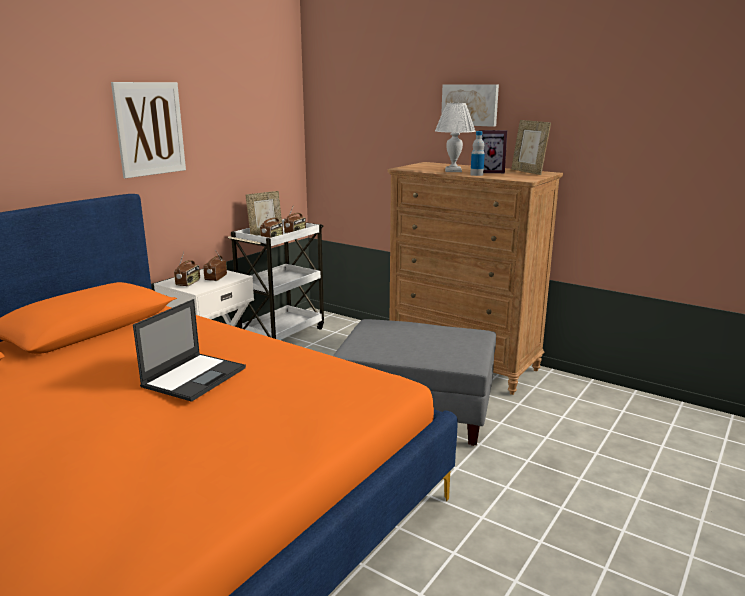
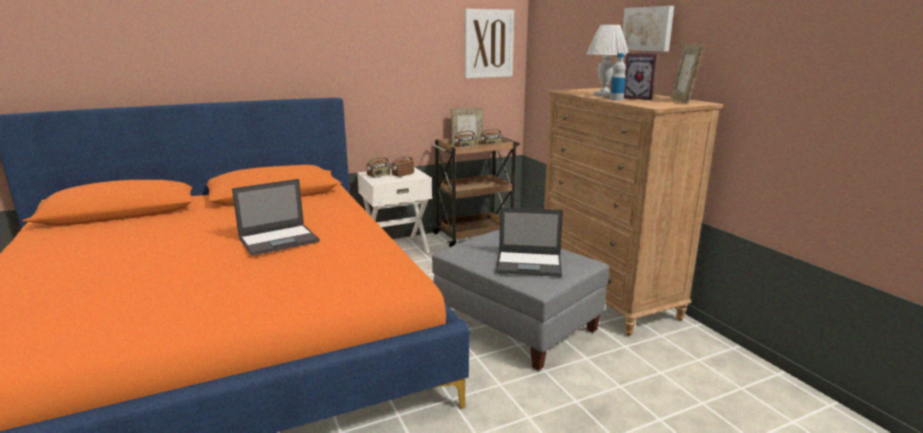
camera: 30 degrees right, 0 degrees up
(149, 129) = (363, 47): picture -> picture (488, 43)
(282, 334) = (474, 235): white cart -> brown cart
(438, 345) = (530, 264): none -> laptop

